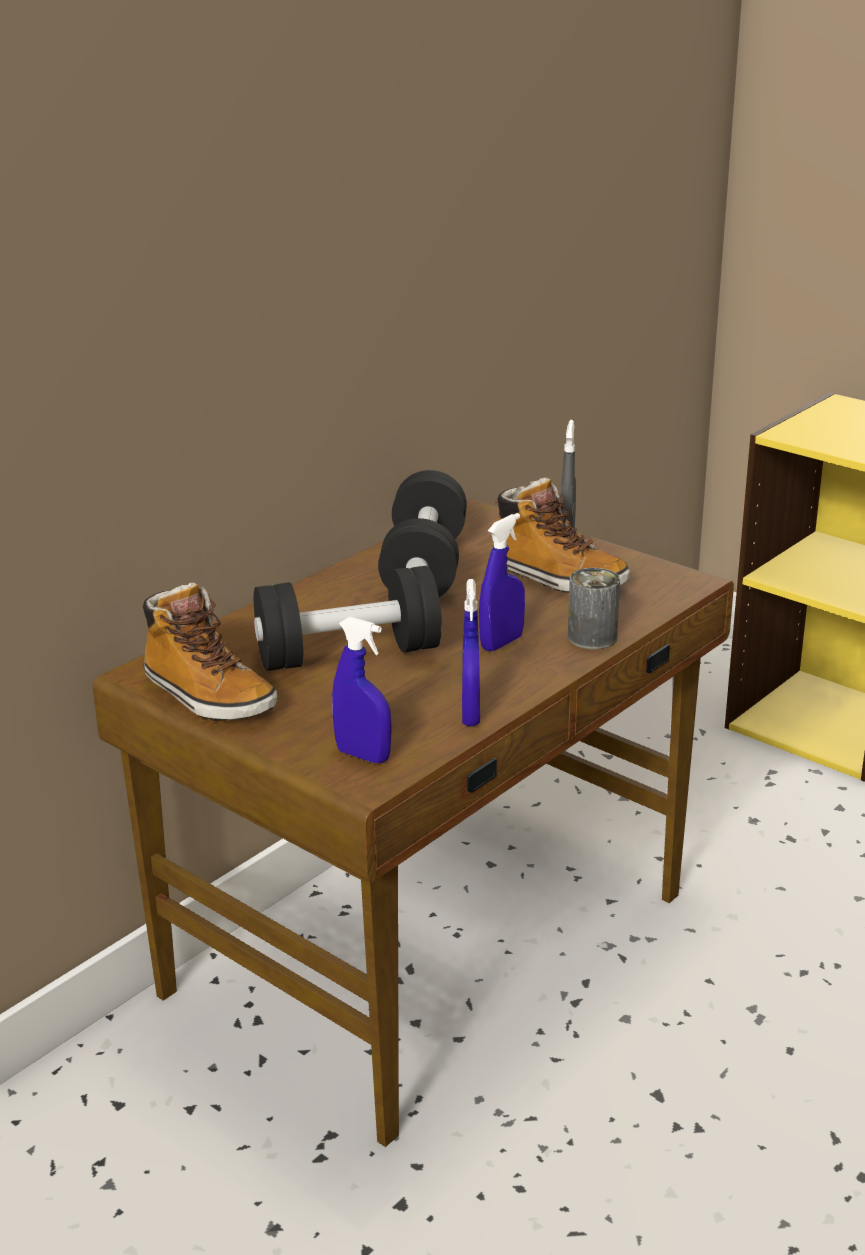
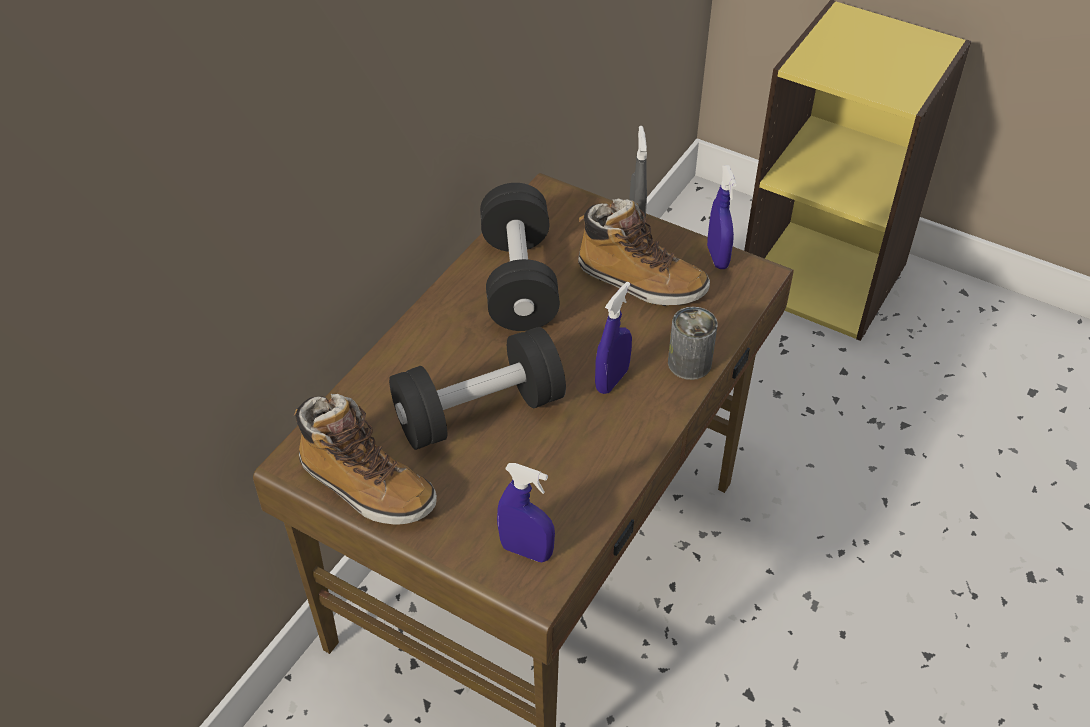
camera: 10 degrees left, 20 degrees up
(470, 715) = (607, 483): blue spray bottle -> blue spray bottle (717, 257)

